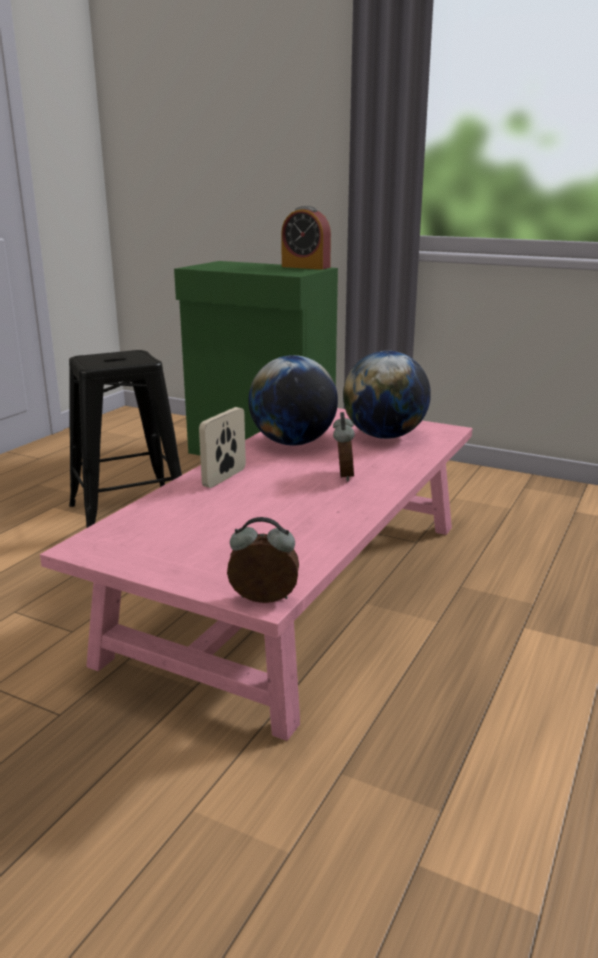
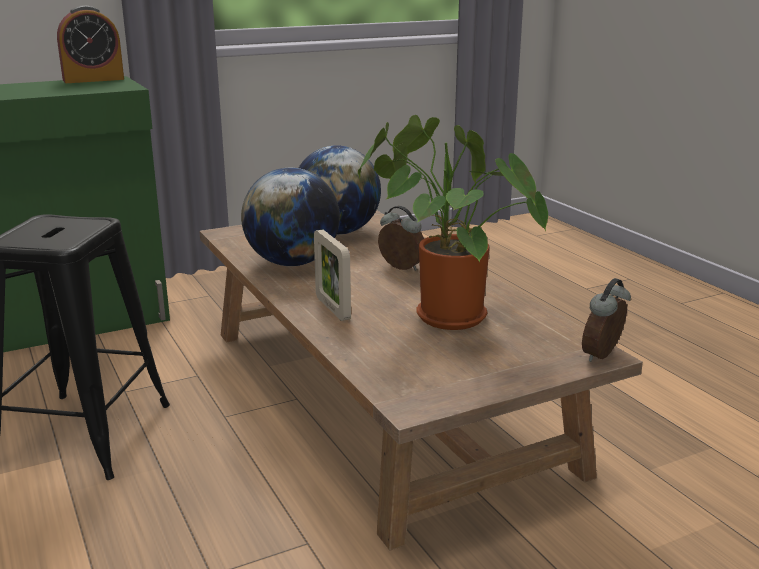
camera: 55 degrees left, 0 degrees up
(262, 515) = (442, 316): none -> potted plant
(300, 588) = (382, 396): pink coffee table -> brown coffee table

